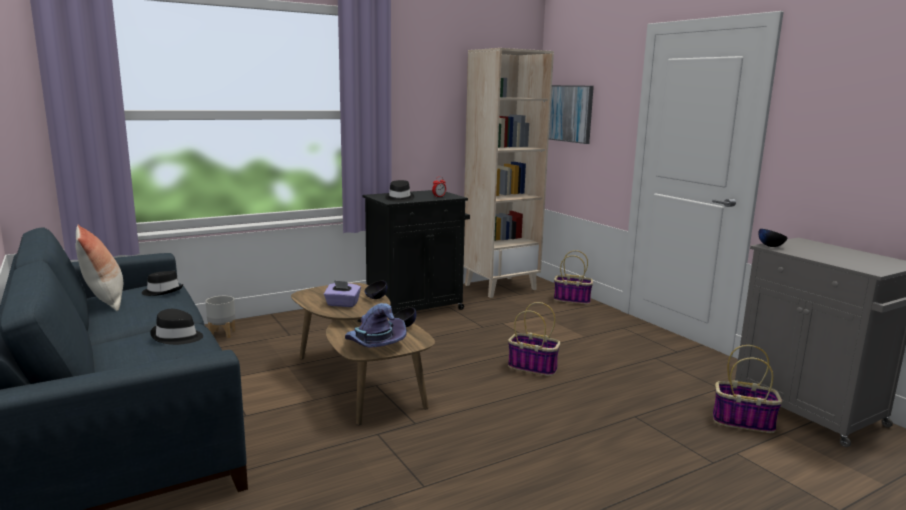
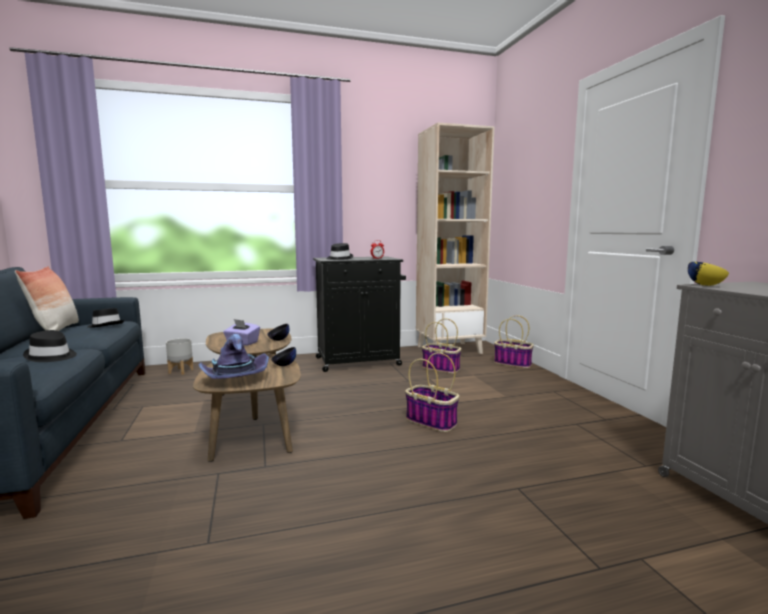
camera: 15 degrees right, 5 degrees down
(568, 113) = (513, 187): picture -> none
(743, 422) = (666, 513): basket -> basket (441, 368)
(771, 246) = (705, 285): black bowl -> yellow bowl

